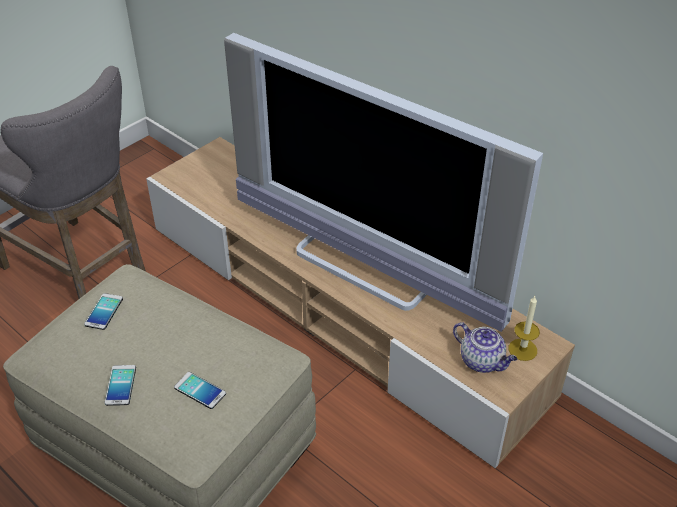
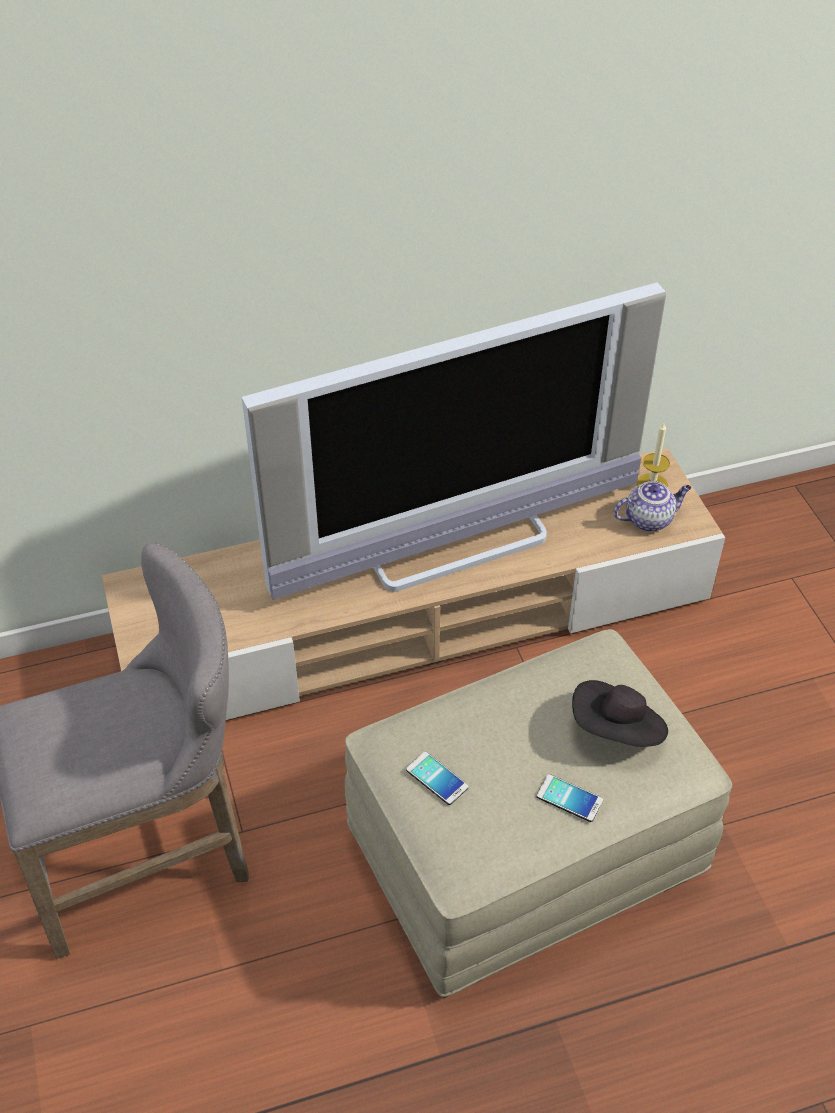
camera: 60 degrees left, 5 degrees up
(200, 391) = (617, 730): phone -> black hat

